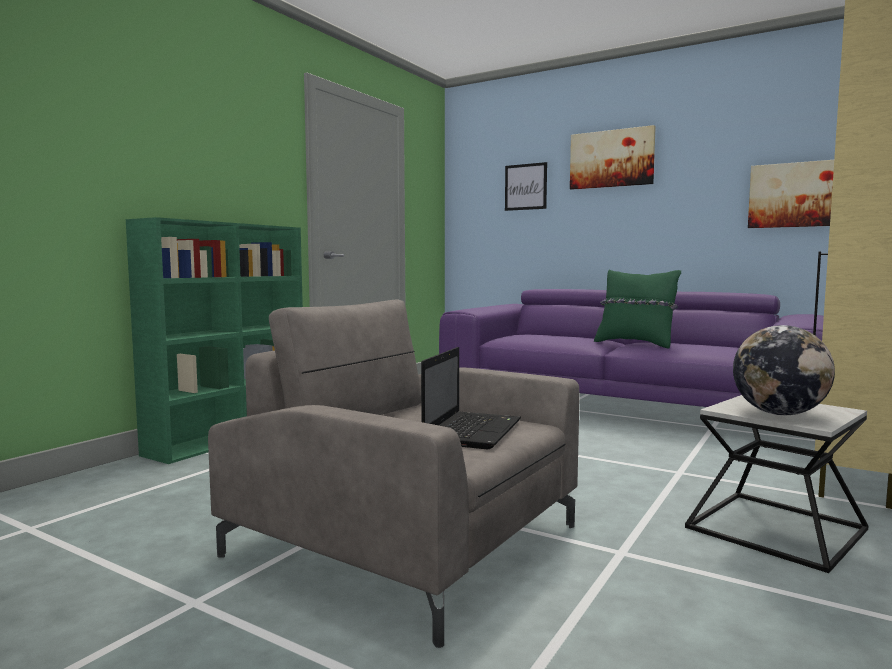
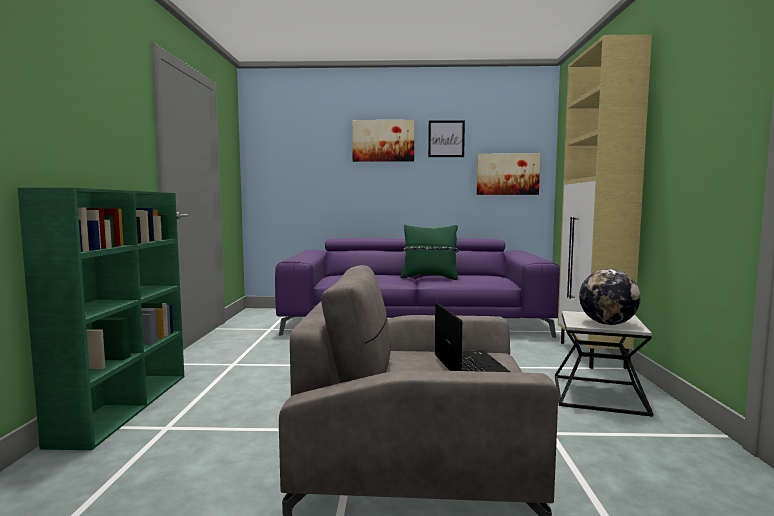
camera: 30 degrees left, 0 degrees up
(525, 187) = (315, 157): picture -> picture (446, 139)

